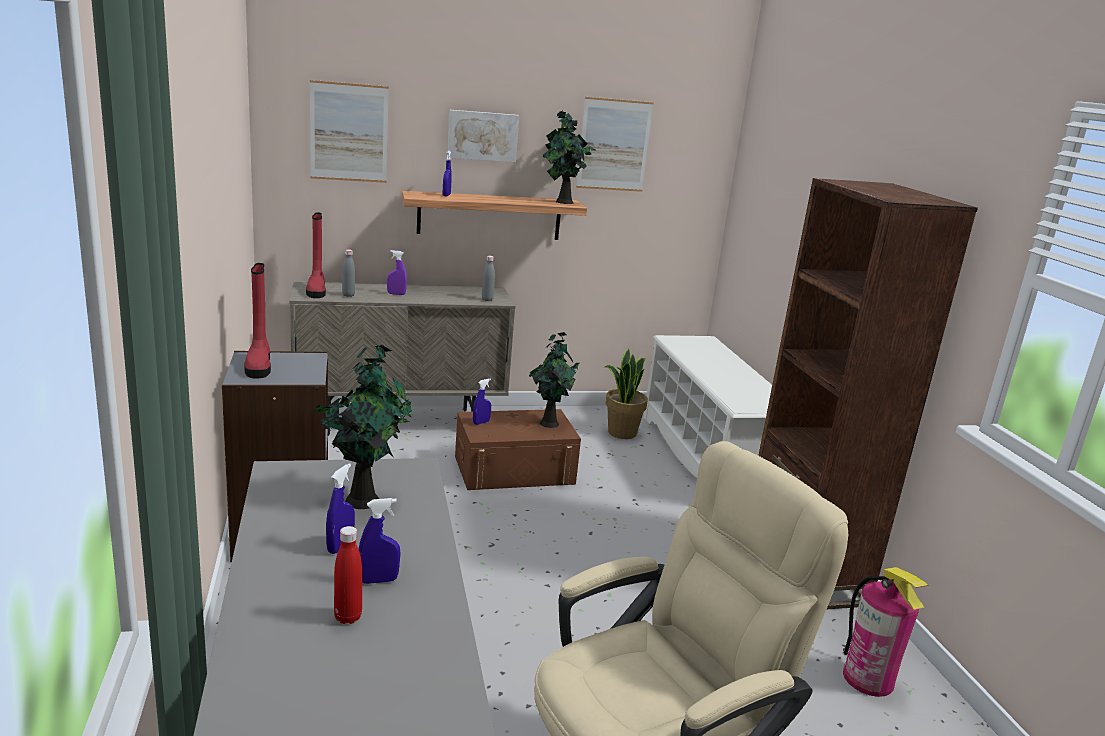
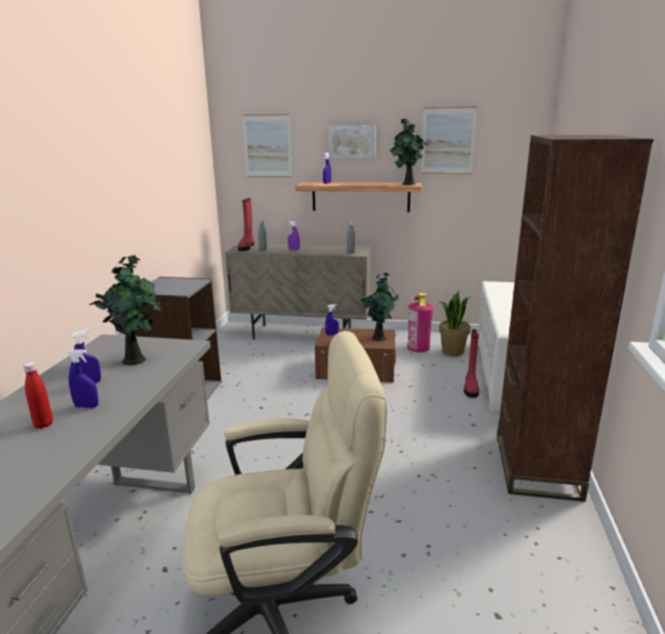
camera: 25 degrees right, 0 degrees up
(259, 365) = (162, 284): red boot -> red boot (470, 388)
(868, 678) = (542, 558): fire extinguisher -> fire extinguisher (418, 347)

